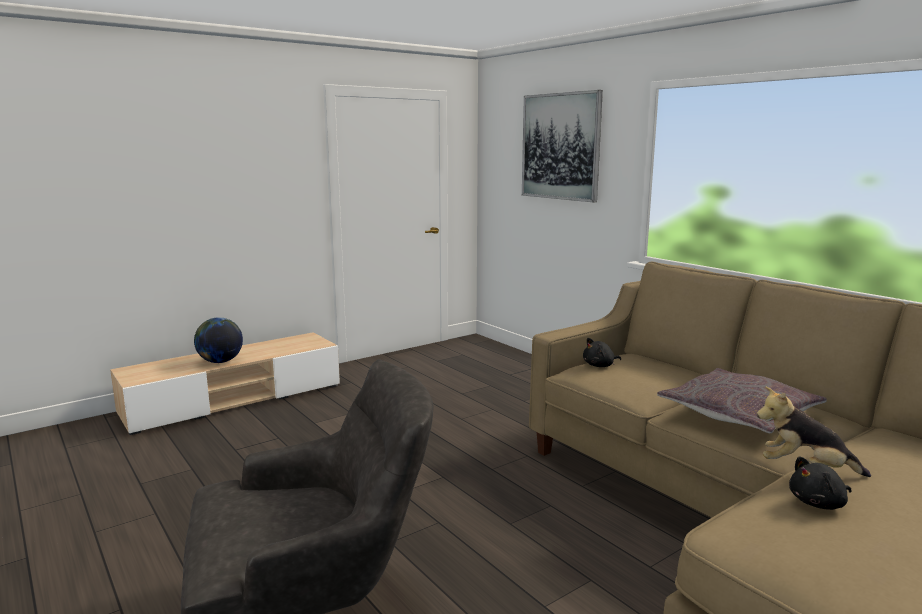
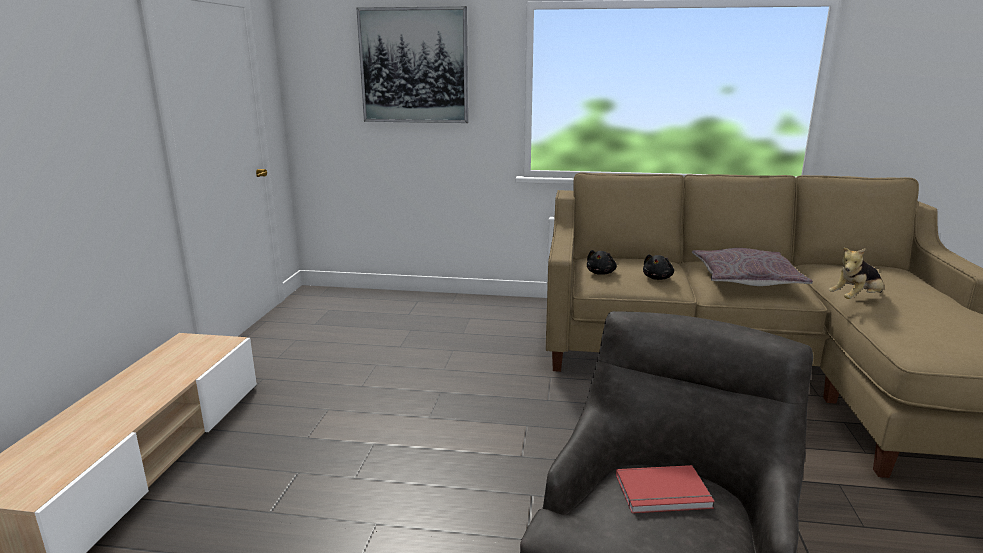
camera: 45 degrees left, 5 degrees up
(220, 361) = (126, 411): globe -> none
(294, 506) = (664, 493): none -> red book
(819, 503) = (902, 316): black plush toy -> black plush toy (657, 278)

